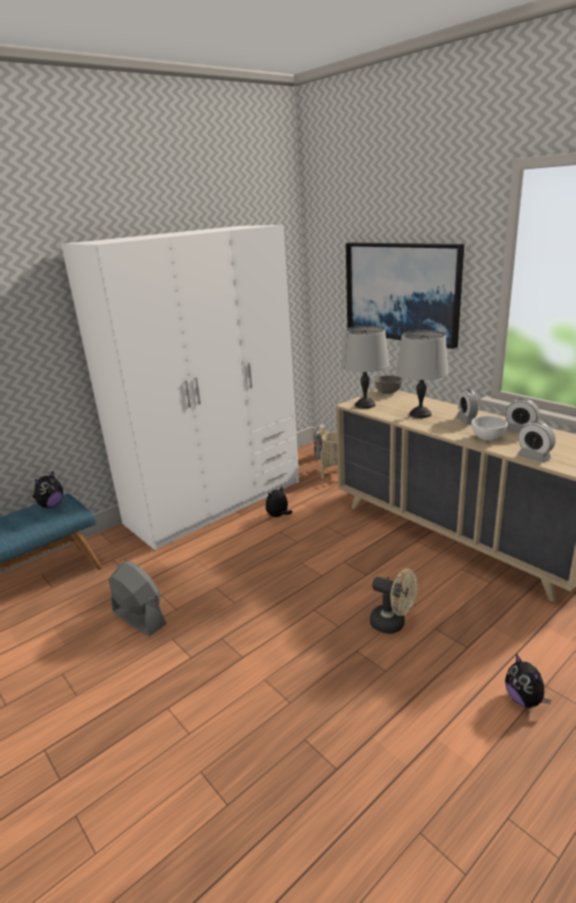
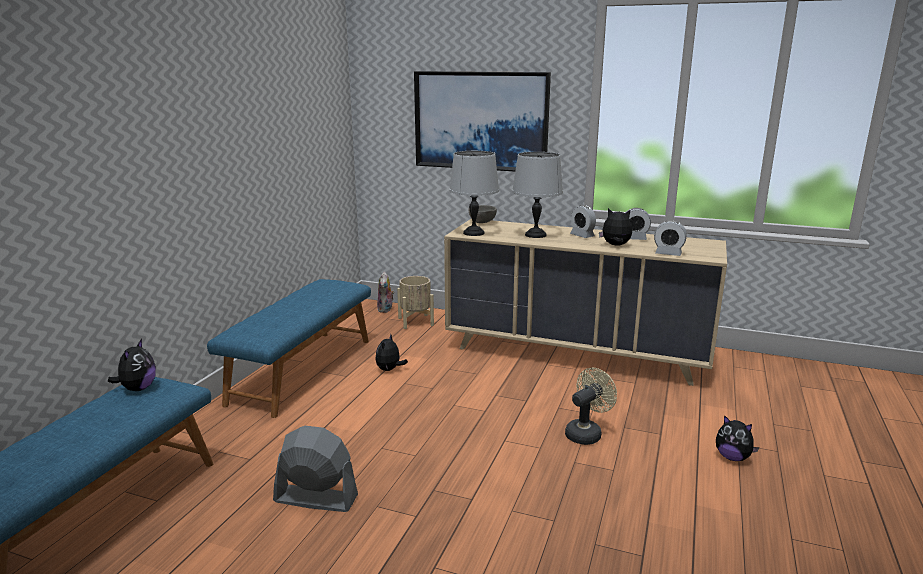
camera: 30 degrees left, 5 degrees down
(216, 502) = (302, 370): white wardrobe -> blue bench
(393, 624) = (586, 433): beige fan -> beige fan turned 45 degrees counterclockwise
(487, 438) = (615, 245): white bowl -> plush toy

